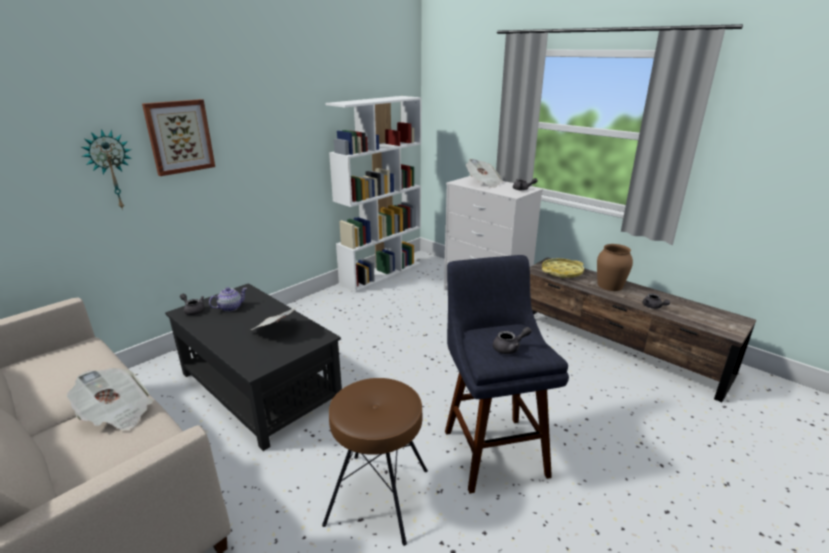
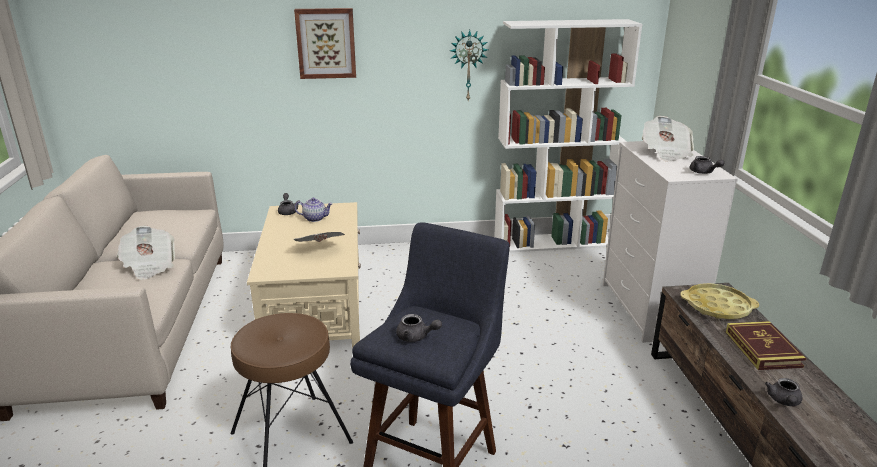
camera: 40 degrees right, 0 degrees up
(111, 170) = (259, 67): wall clock -> wall clock (468, 65)
(259, 387) = (315, 304): black coffee table -> beige coffee table
(609, 285) = (762, 349): brown vase -> book

